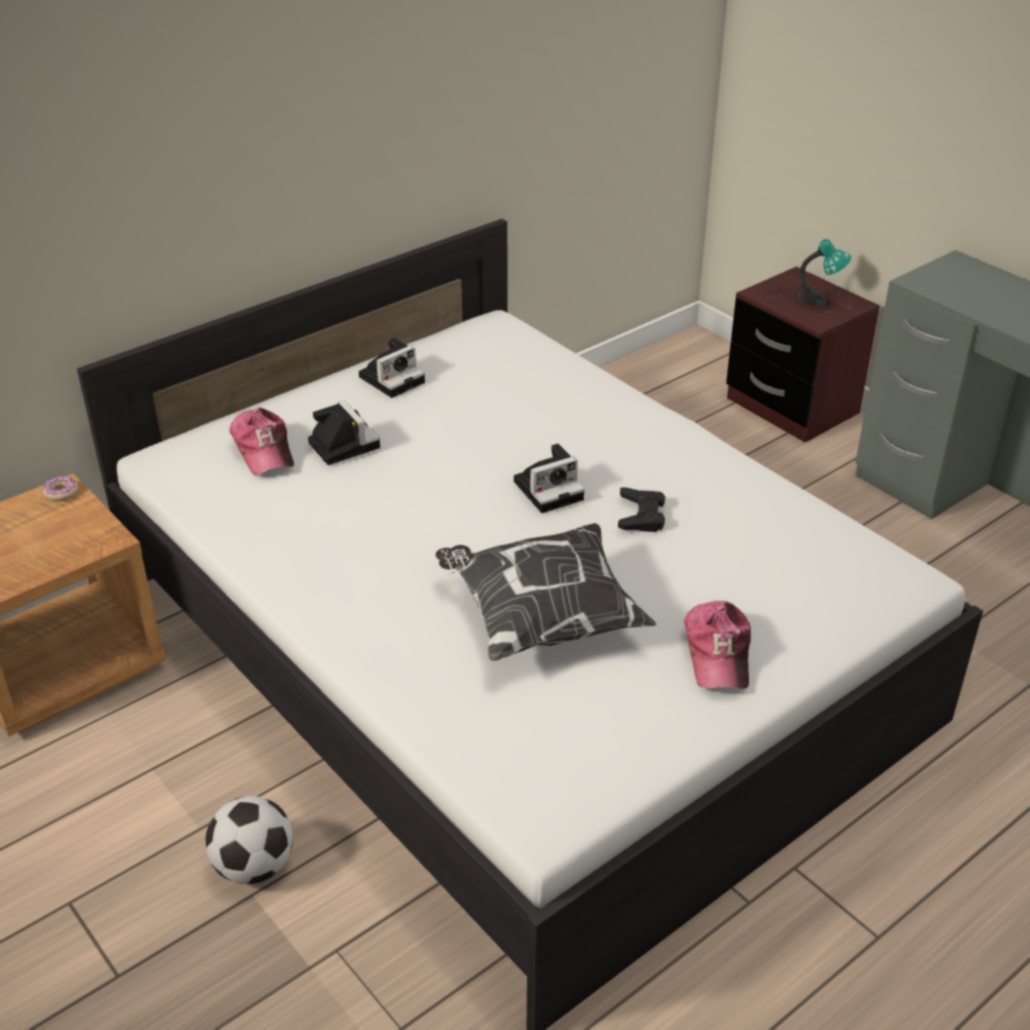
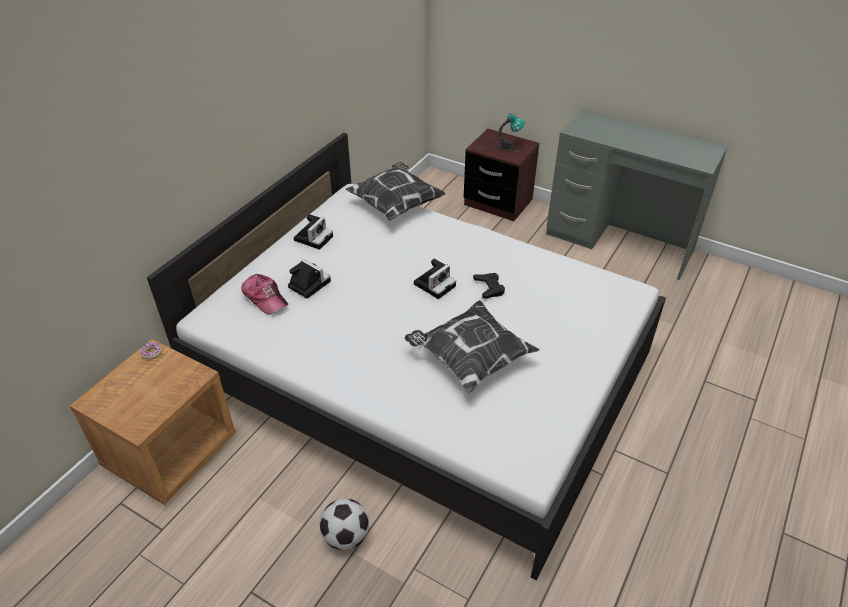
camera: 20 degrees left, 5 degrees up
(557, 355) = (396, 204): none -> pillow
(718, 653) = (567, 355): cap -> none

